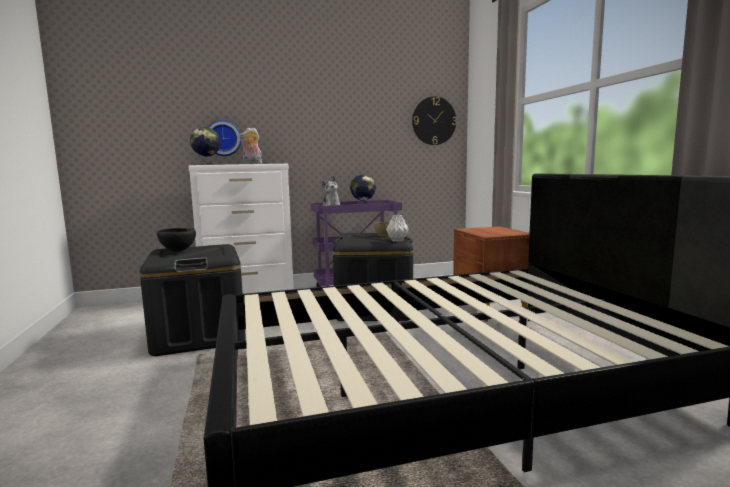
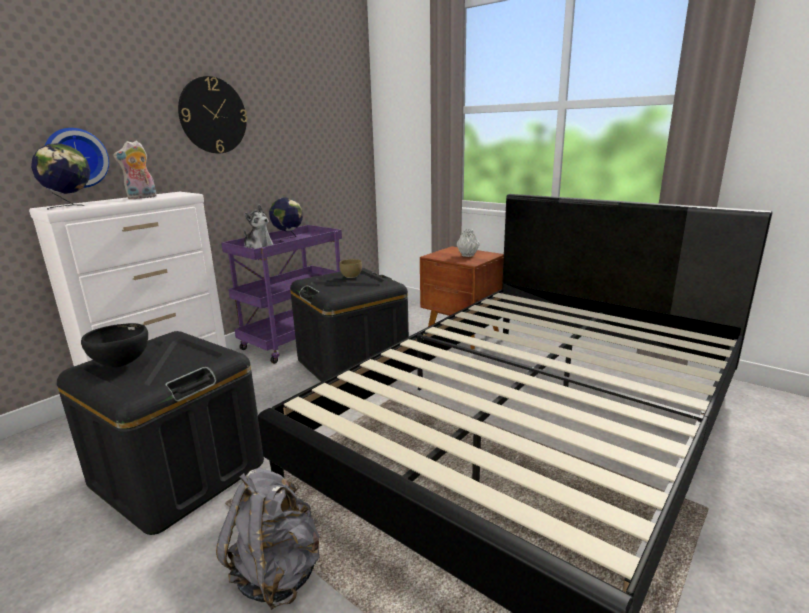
camera: 35 degrees left, 10 degrees up
(174, 393) = (278, 573): none -> grey backpack
(397, 240) = (388, 283): grey vase -> grey vase (468, 255)
(434, 121) = (342, 123): wall clock -> wall clock (213, 115)

